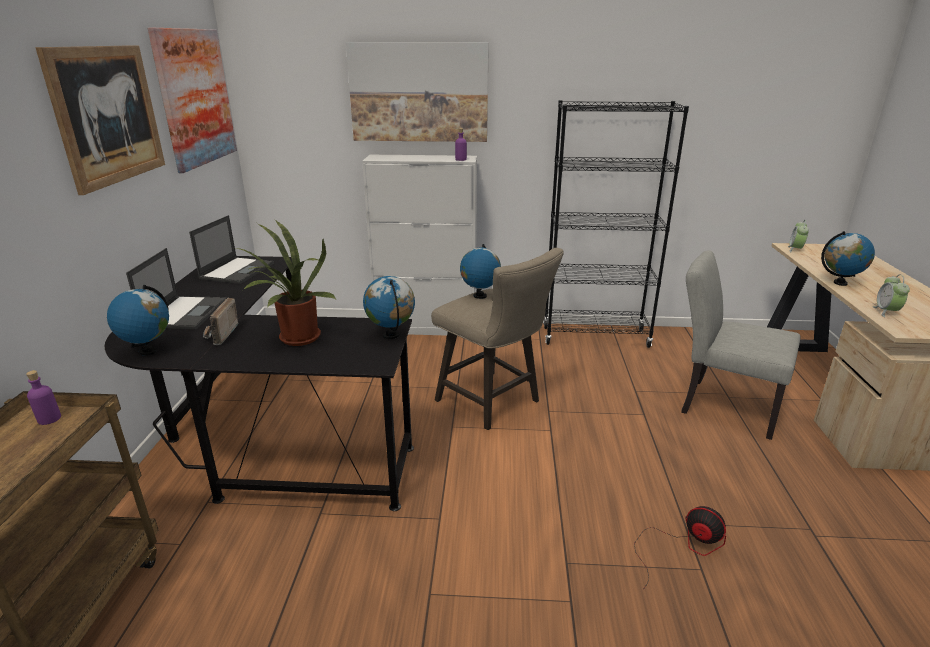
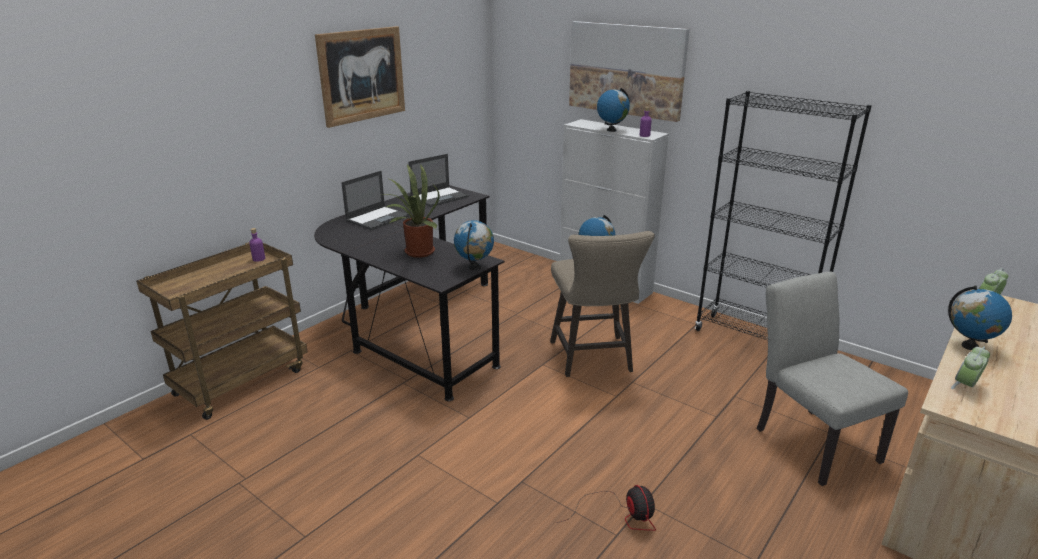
camera: 35 degrees right, 0 degrees up
(148, 351) = (334, 236): globe -> globe (611, 130)
(195, 97) = (450, 60): picture -> none
(219, 335) = (378, 237): radio -> none

